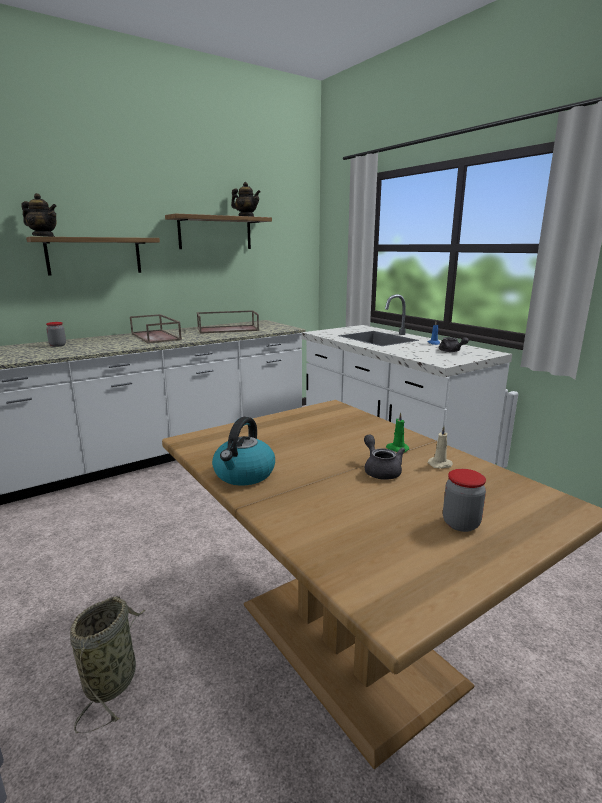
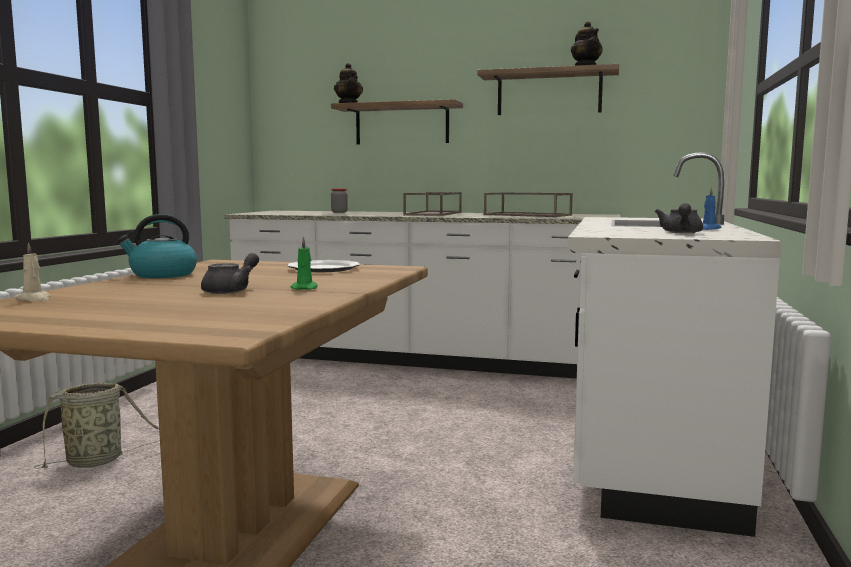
camera: 50 degrees right, 10 degrees down
(304, 423) = (323, 269): none -> plate
(440, 464) = (284, 299): beige candle -> beige candle (34, 299)
(461, 524) = (130, 313): jar -> none

